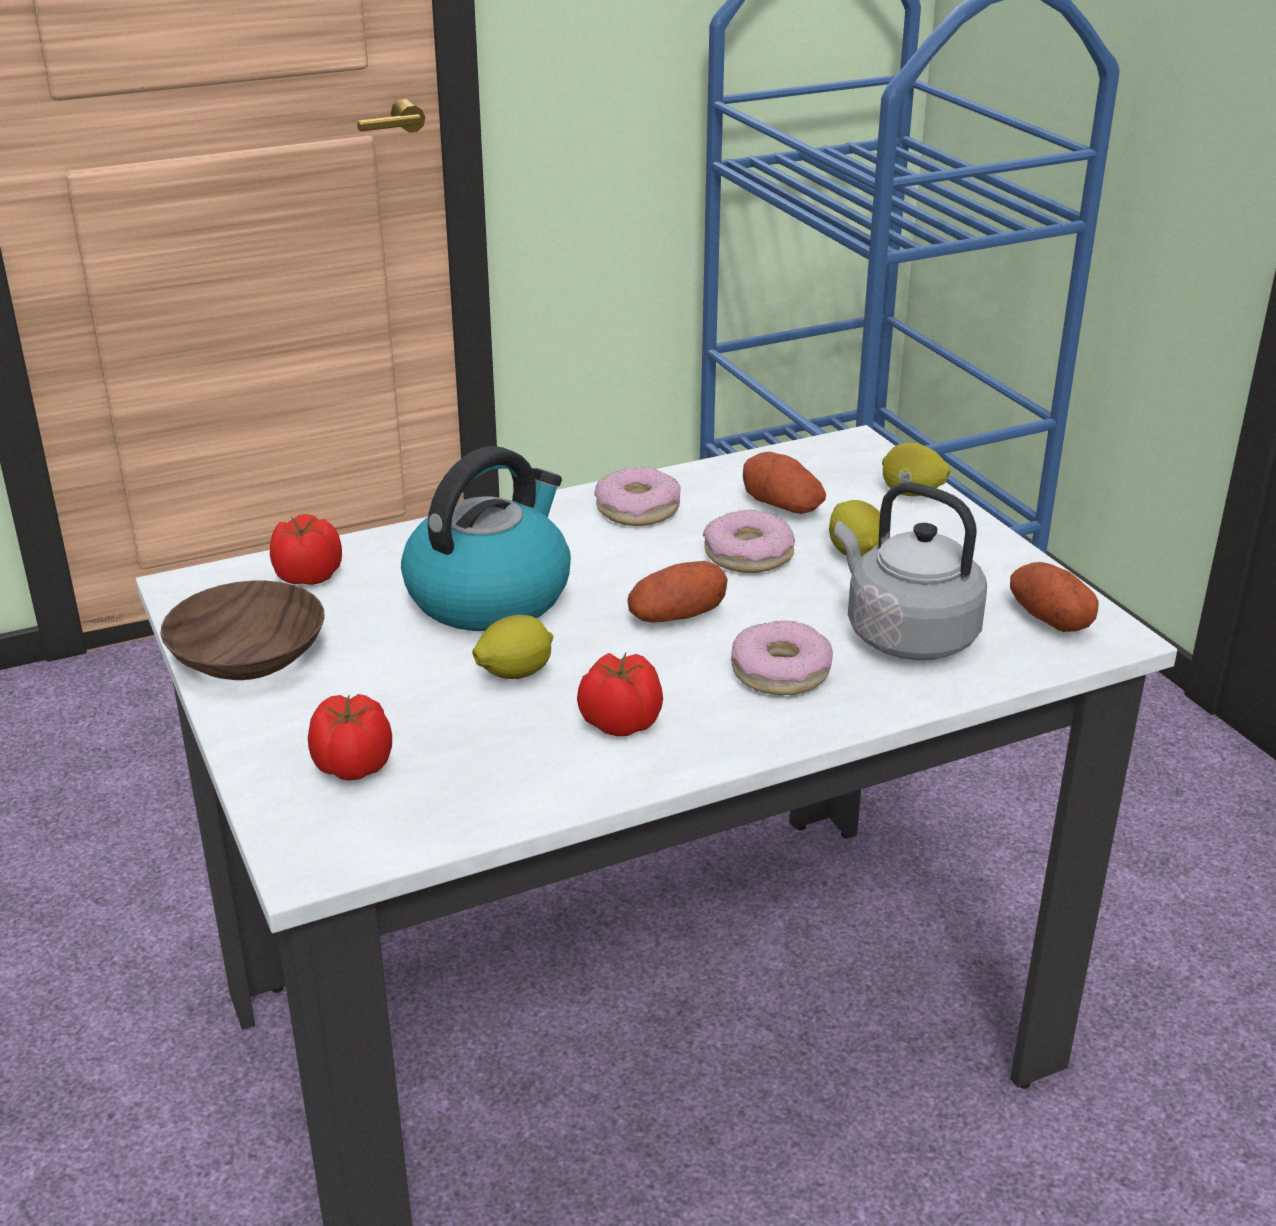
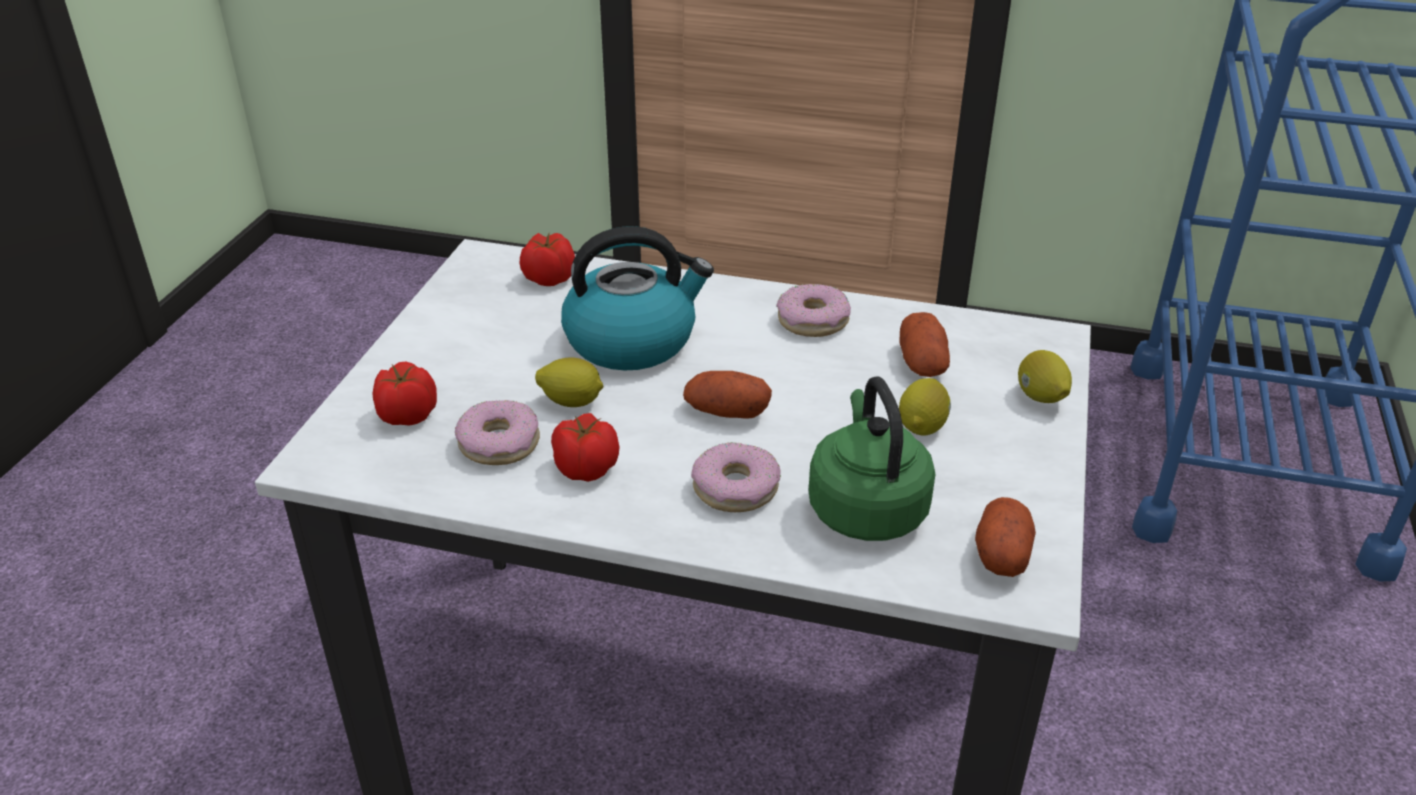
camera: 40 degrees right, 5 degrees up
(251, 654) = (453, 316): brown bowl -> none
(748, 555) = (841, 390): donut -> donut (499, 443)
(905, 635) = (866, 507): grey kettle -> green kettle

